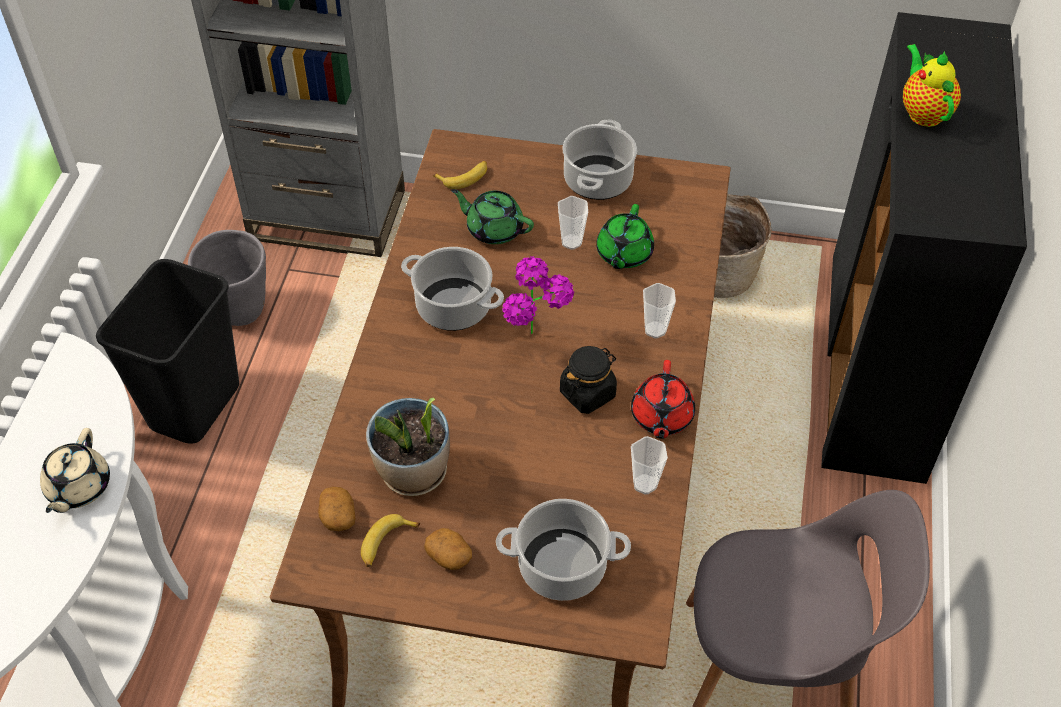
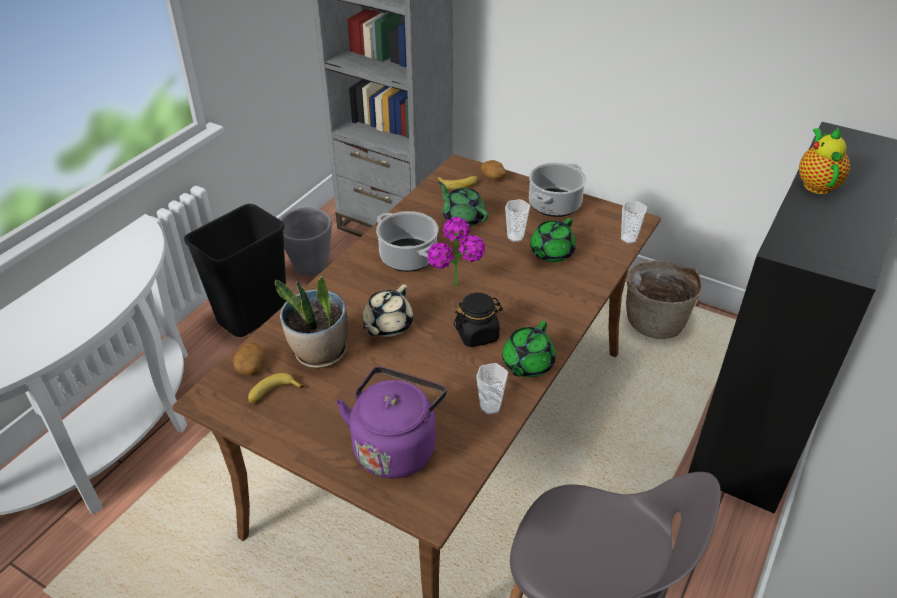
camera: 20 degrees right, 10 degrees down
(78, 488) = (94, 303): beige teapot -> beige teapot (387, 325)
(449, 556) = (314, 415): potato -> potato (493, 177)
(563, 566) = (396, 446): cooking pot -> purple kettle
(655, 330) = (551, 306): cup -> cup (629, 239)
(661, 417) = (527, 364): red teapot -> green teapot

